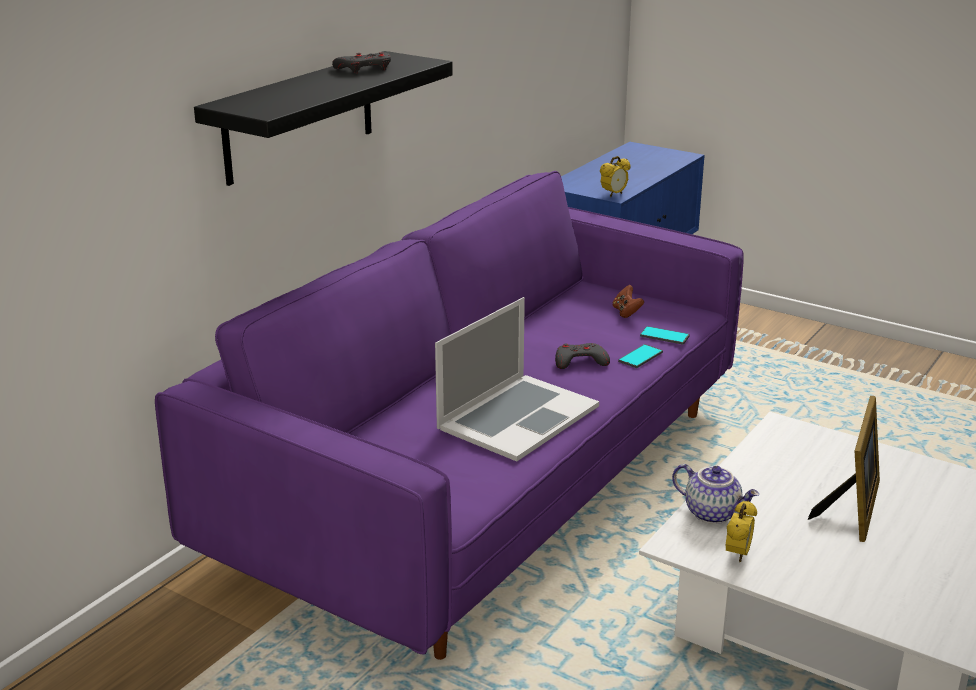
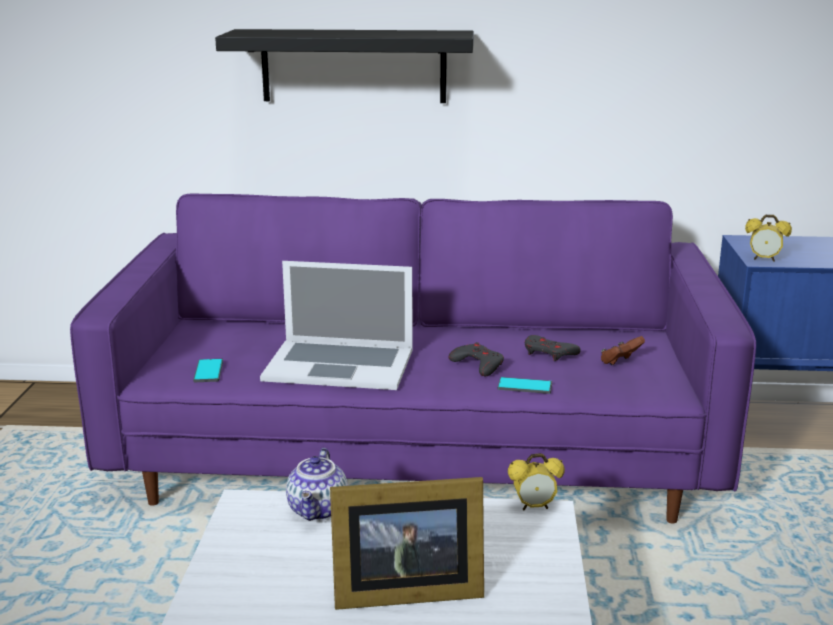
camera: 60 degrees right, 5 degrees down
(365, 69) = (400, 32): grey game controller -> grey game controller (549, 353)
(664, 336) = (590, 388): phone -> phone (208, 371)
(738, 554) = (251, 539): alarm clock -> alarm clock (534, 507)

